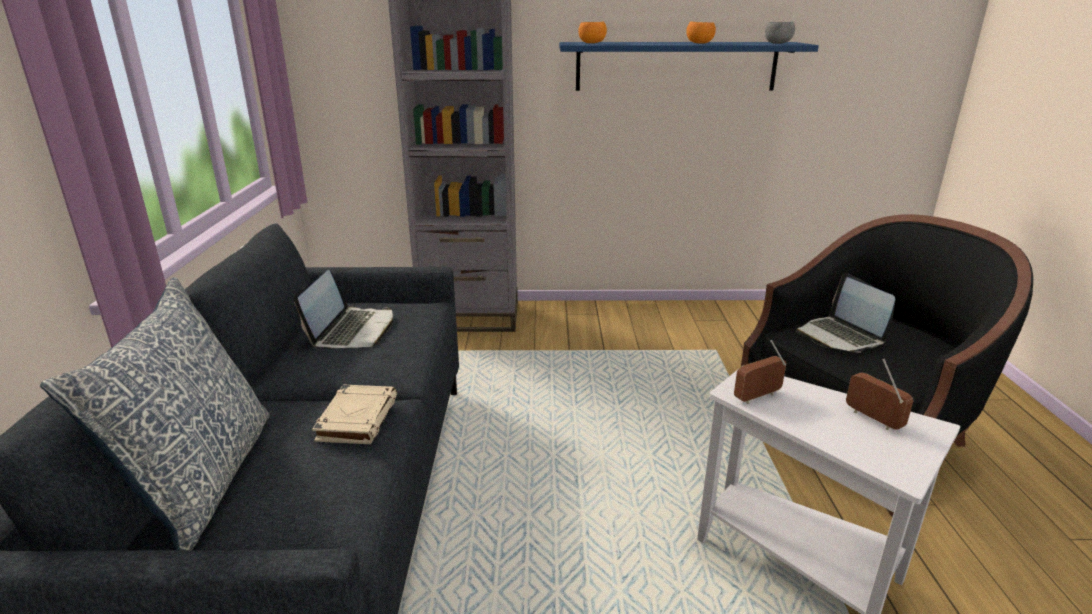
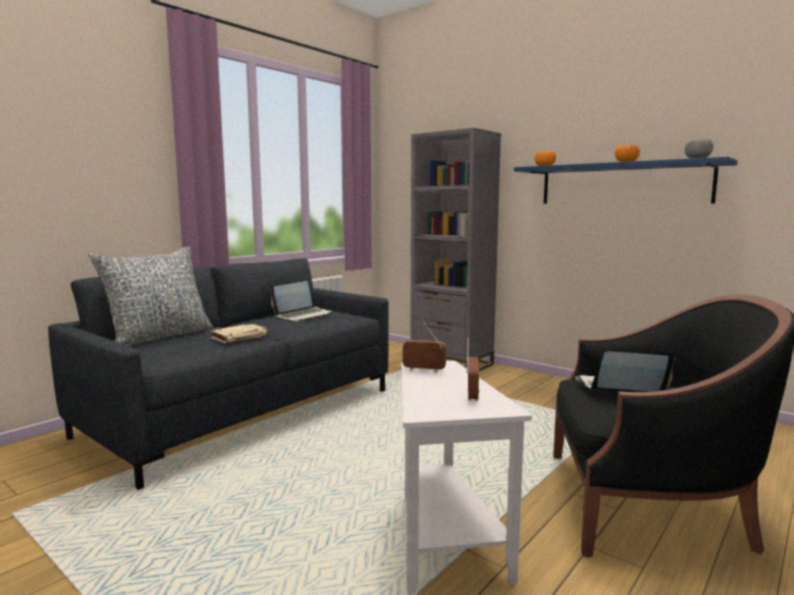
camera: 40 degrees right, 15 degrees down
(840, 336) = (619, 390): laptop -> laptop turned 75 degrees clockwise

